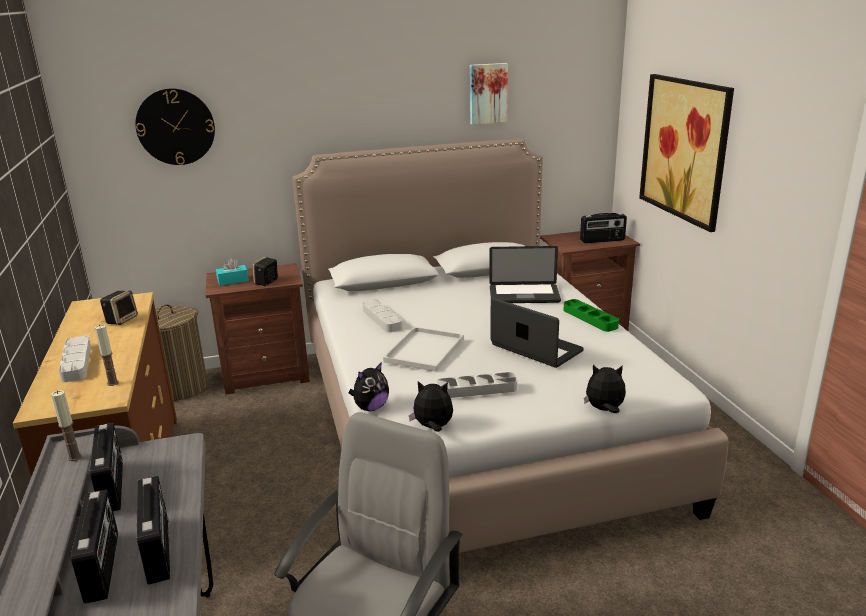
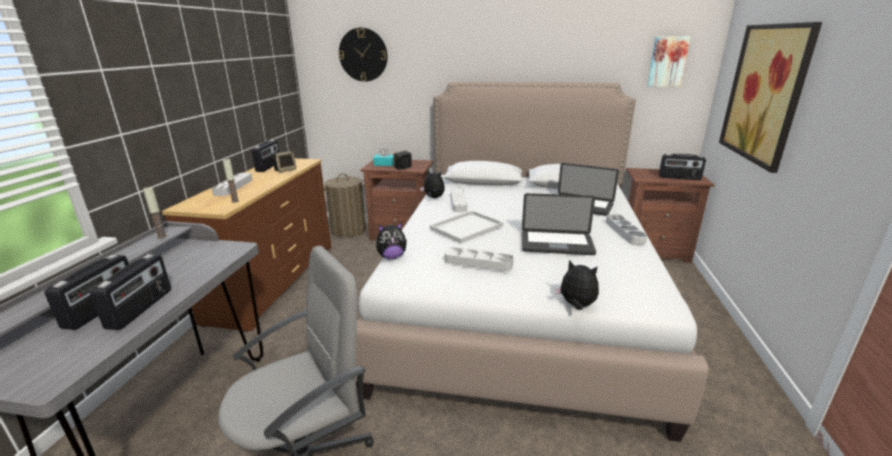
camera: 25 degrees right, 0 degrees up
(113, 487) = (172, 262): radio -> radio (269, 167)
(433, 427) = (421, 282): plush toy -> plush toy (433, 198)
(487, 93) = (594, 43): picture -> picture (667, 61)
(536, 348) = (556, 244): laptop -> laptop turned 120 degrees clockwise
(590, 318) = (624, 232): green tray -> grey tray

